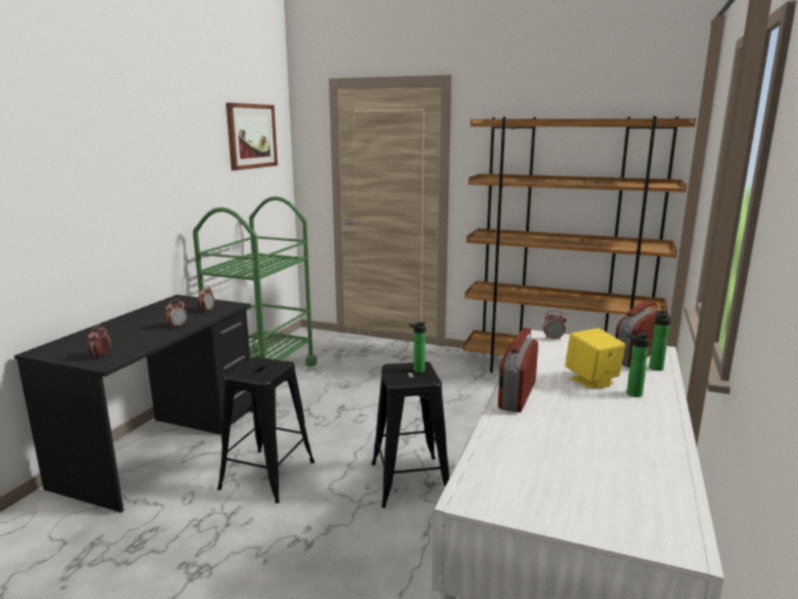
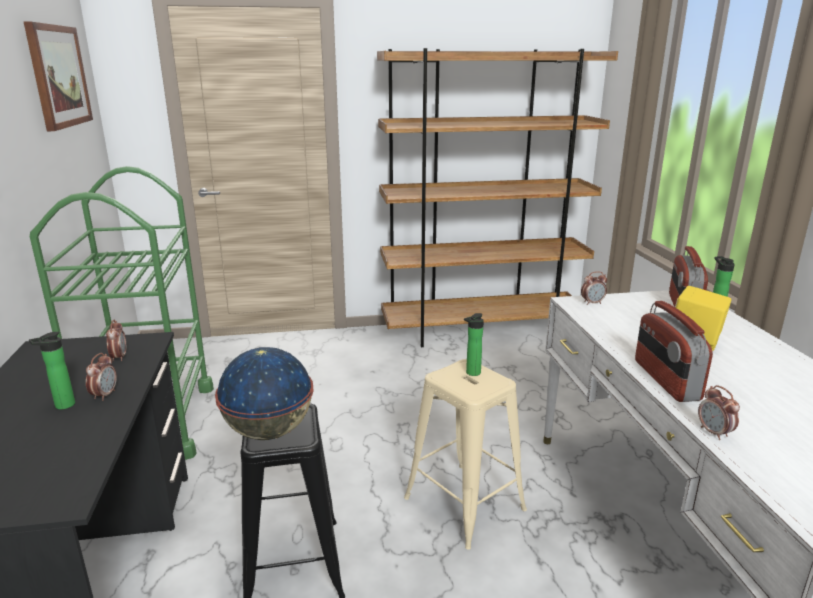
camera: 30 degrees left, 5 degrees up
(101, 356) = (35, 489): alarm clock -> alarm clock (714, 433)
(250, 369) = (269, 431): none -> globe
(410, 481) = (465, 504): black stool -> beige stool
(632, 394) = (744, 349): bottle -> bottle (62, 406)

